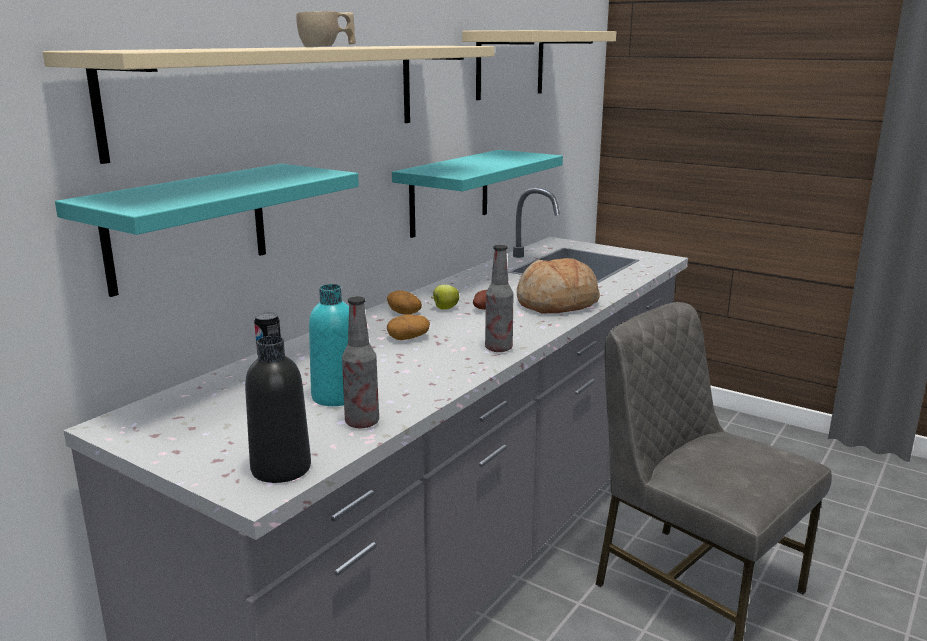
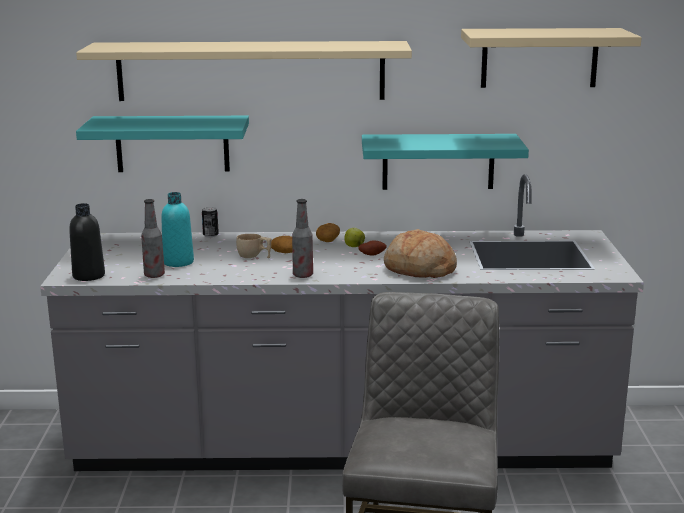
camera: 55 degrees right, 0 degrees up
(327, 47) = (248, 46): beige cup -> beige cup (254, 257)

